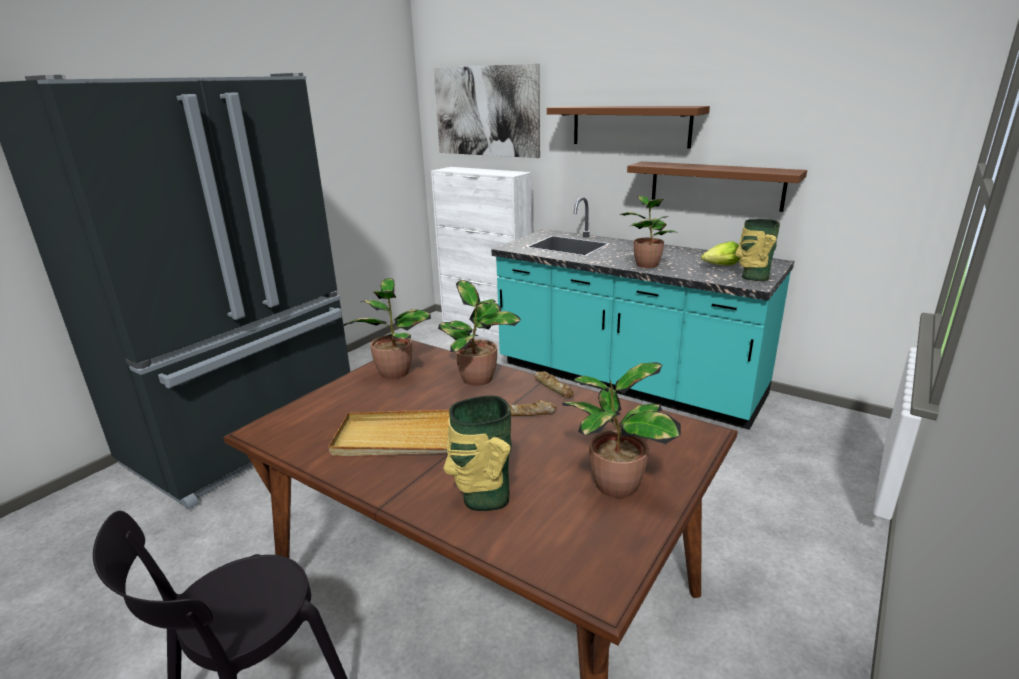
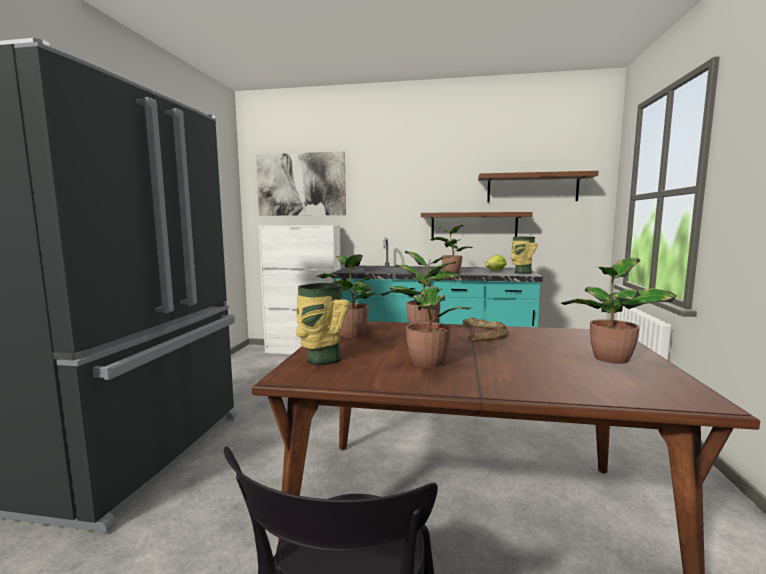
camera: 25 degrees left, 15 degrees down
(403, 438) = (425, 361): beige tray -> potted plant
(483, 498) = (544, 378): vase -> vase (321, 360)
(630, 126) = (413, 191): brown shelf -> brown shelf (532, 188)

